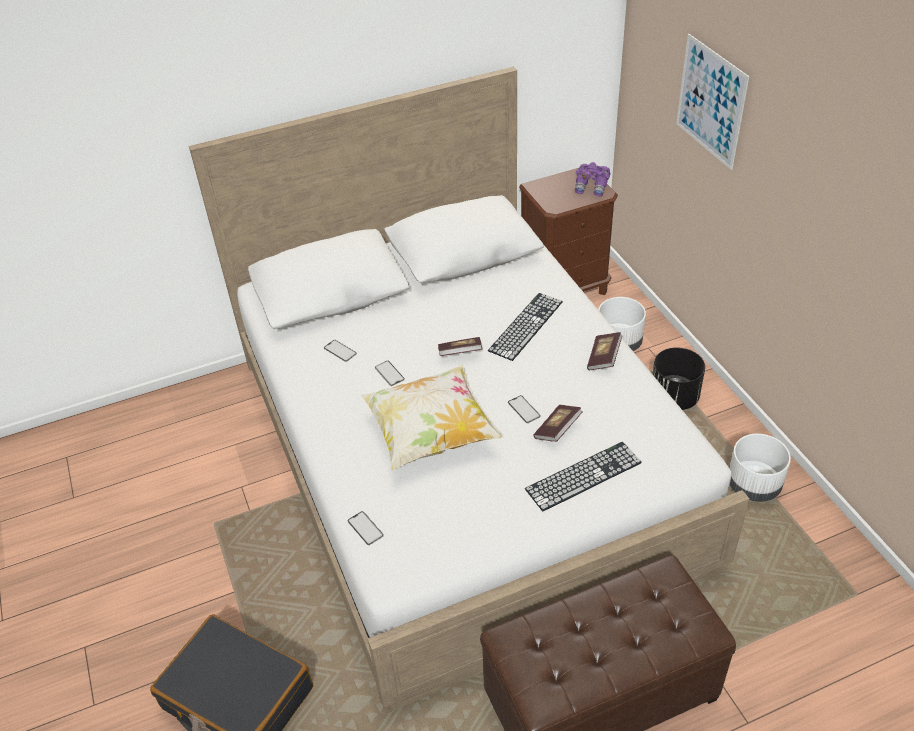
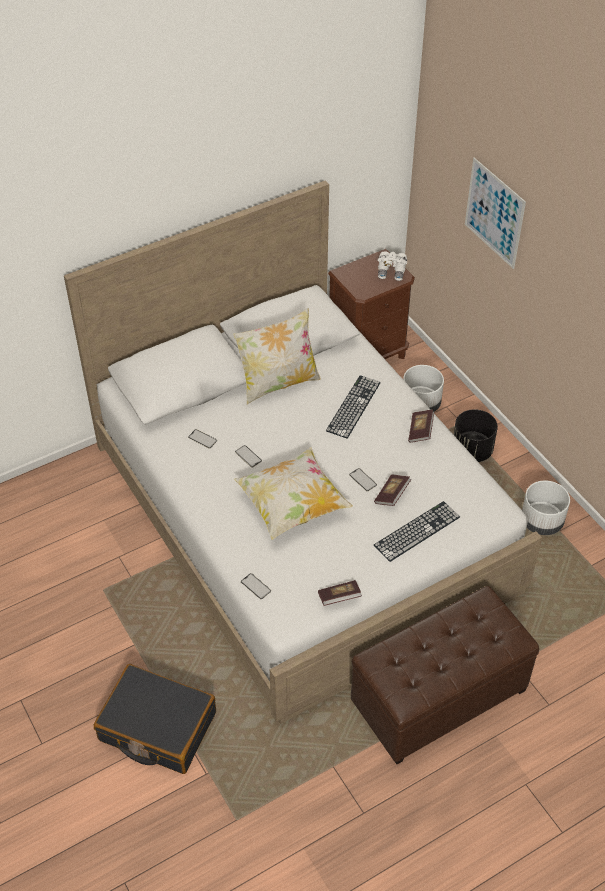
camera: 10 degrees left, 5 degrees up
(441, 296) = (278, 383): none -> pillow
(460, 353) = (303, 435): book -> book (339, 598)
(591, 187) = (391, 272): purple binoculars -> white binoculars

